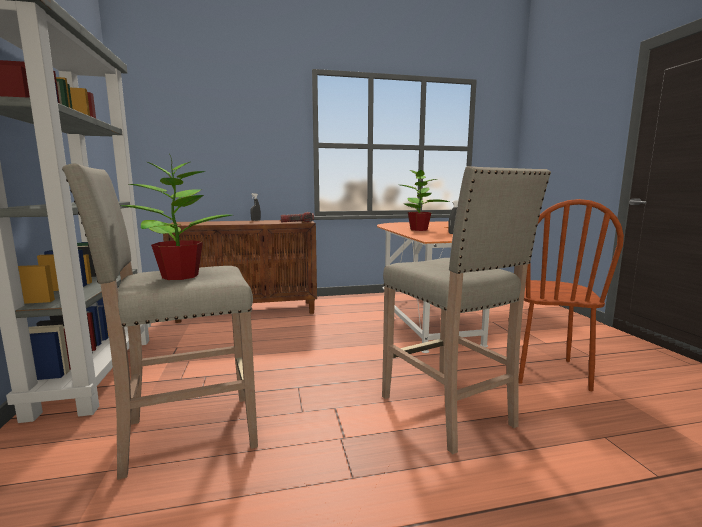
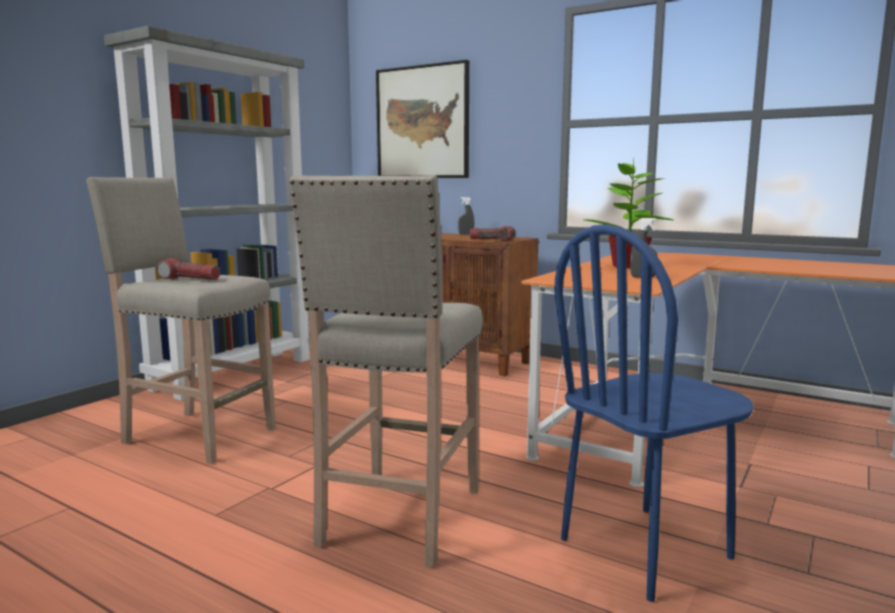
camera: 45 degrees right, 0 degrees up
(179, 276) = (189, 279): potted plant -> flashlight
(196, 135) = (422, 122): none -> picture
(546, 371) = (646, 549): brown chair -> blue chair

